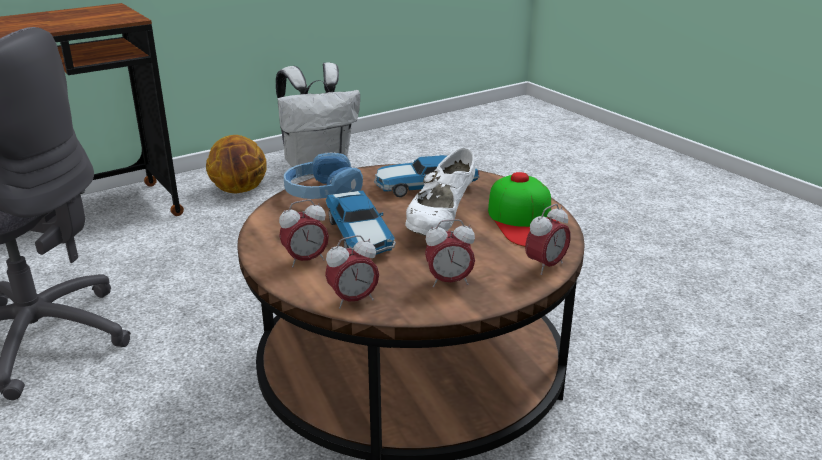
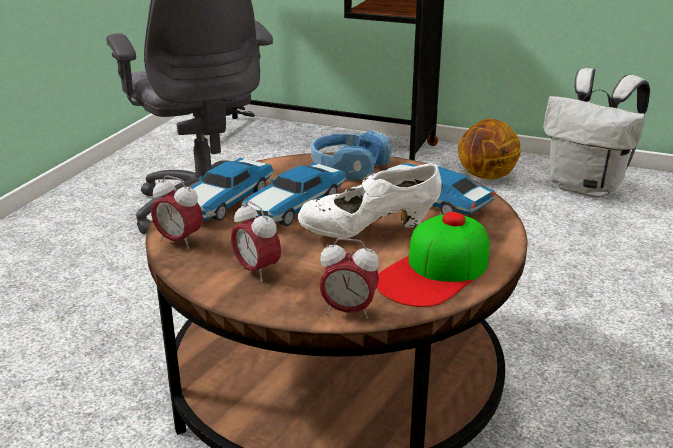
camera: 55 degrees right, 0 degrees up
(305, 260) = (223, 201): alarm clock -> toy car

